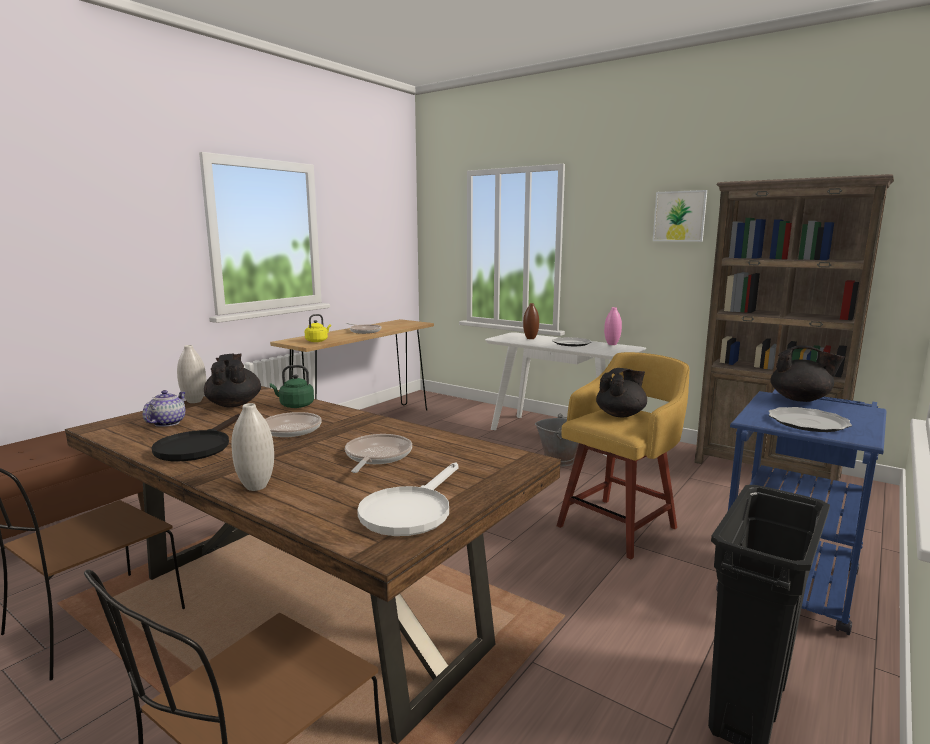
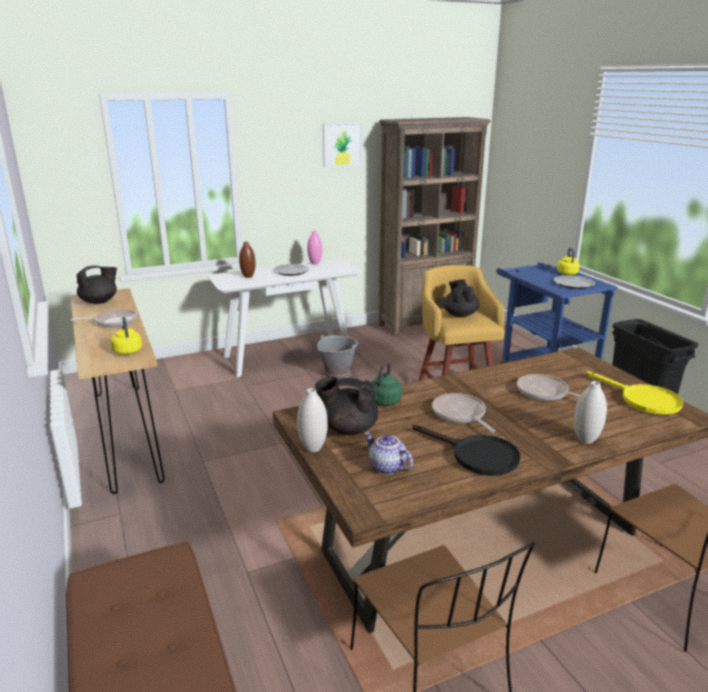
camera: 60 degrees left, 10 degrees up
(410, 510) = (642, 400): white frying pan -> yellow frying pan
(800, 399) = (535, 271): black teapot -> black teapot (99, 301)
(852, 415) = (566, 273): none -> yellow kettle

